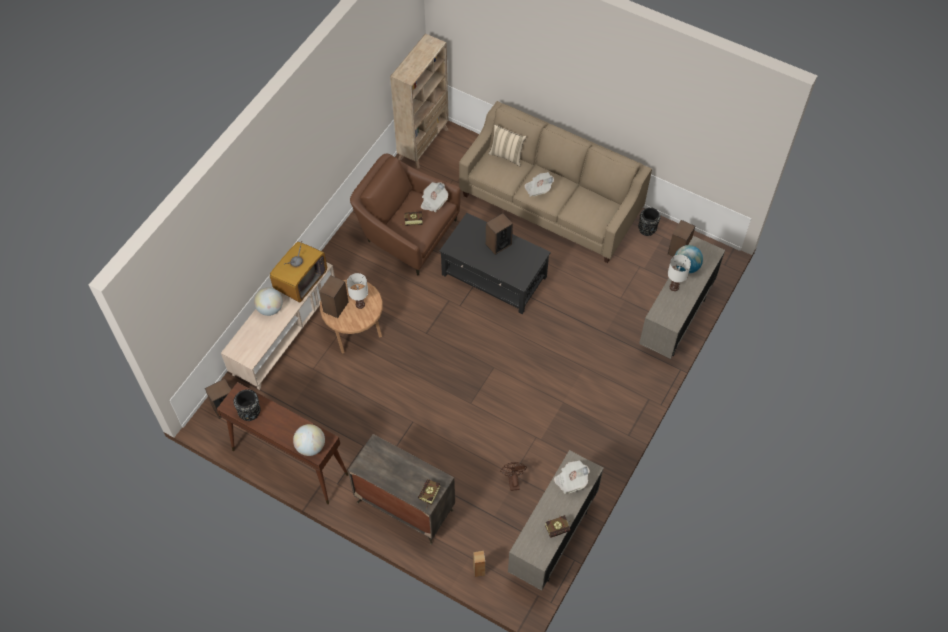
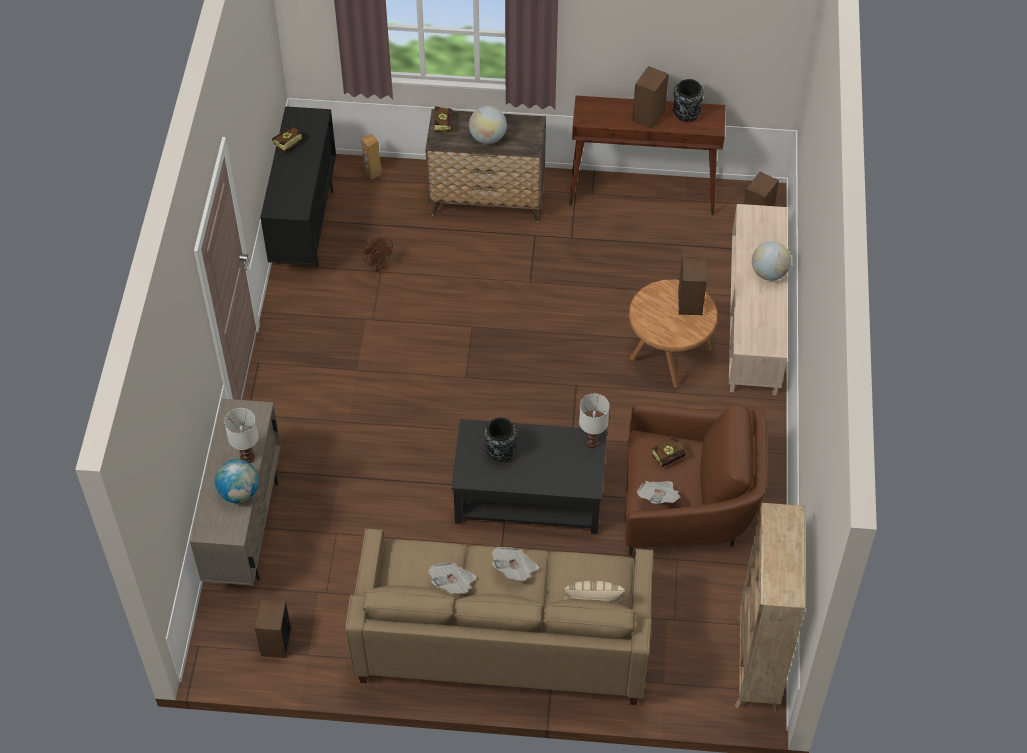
camera: 155 degrees right, 5 degrees down
(300, 281) = (758, 319): television -> none
(311, 446) = (596, 107): globe -> globe (487, 138)
(360, 304) = (661, 317): white table lamp -> white table lamp (592, 442)
(498, 244) = (530, 469): speaker -> speaker (649, 115)
(552, 539) = (305, 227): beige cabinet -> black cabinet
(570, 480) = (292, 192): newspaper -> newspaper (453, 584)
(647, 229) = (337, 658): black vase -> black vase (500, 451)

